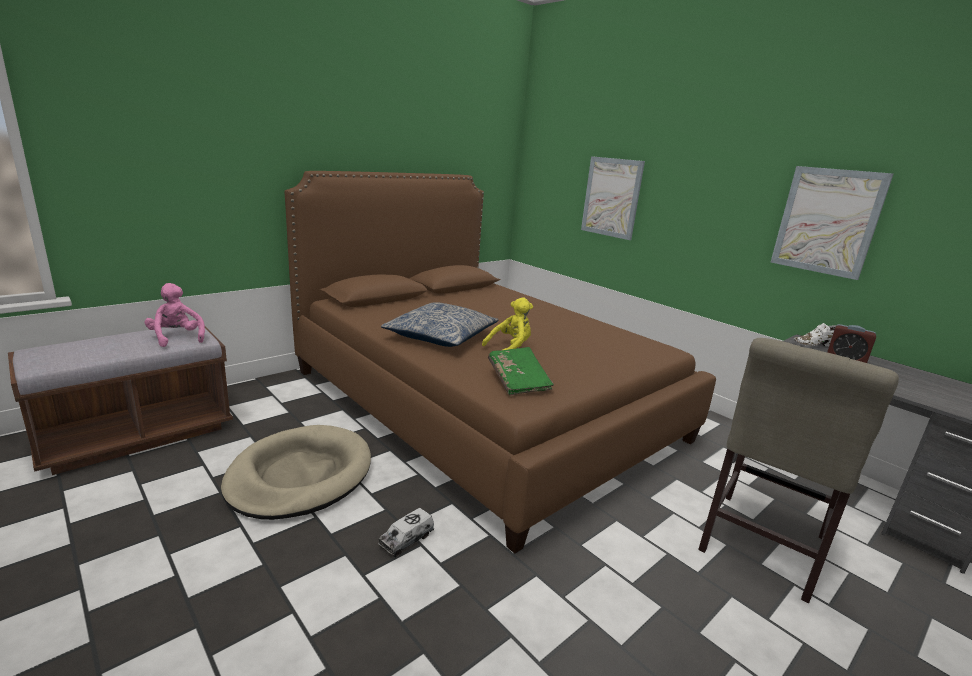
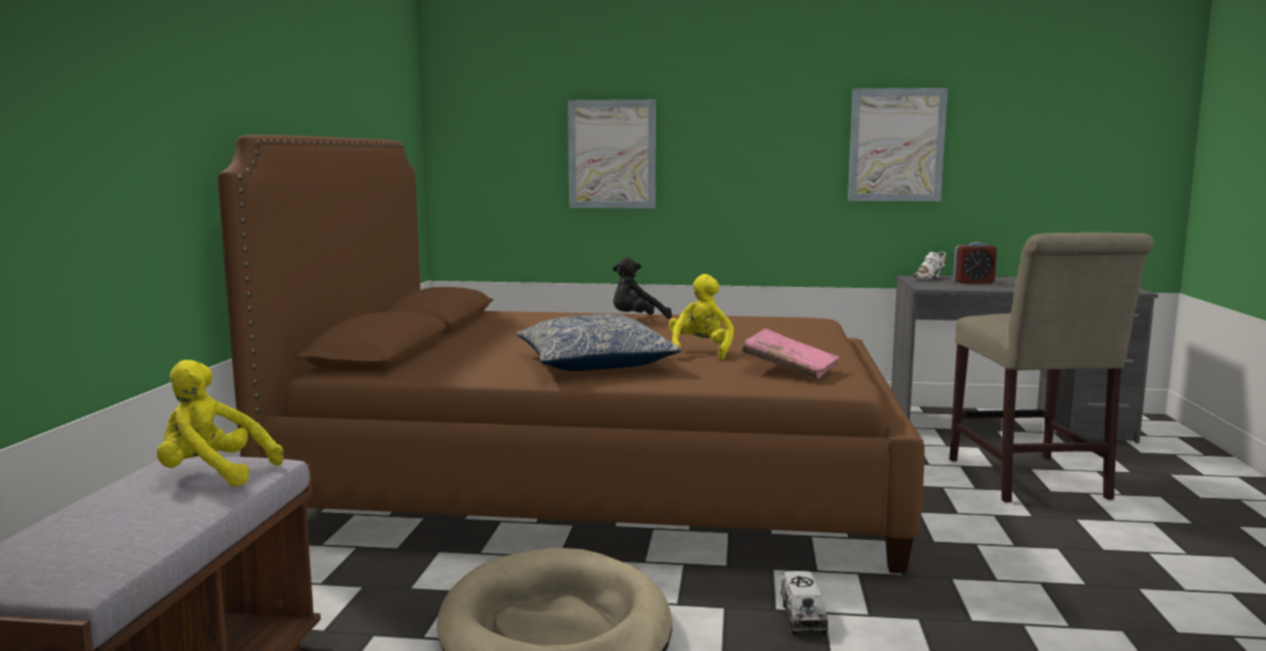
camera: 40 degrees left, 10 degrees down
(177, 338) = (213, 475): pink plush toy -> yellow plush toy
(518, 381) = (789, 369): green book -> pink book
(553, 314) = (637, 320): none -> black plush toy

